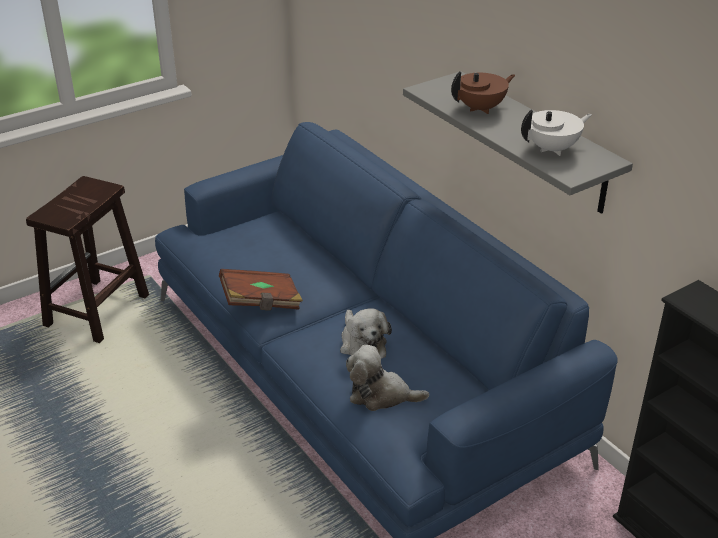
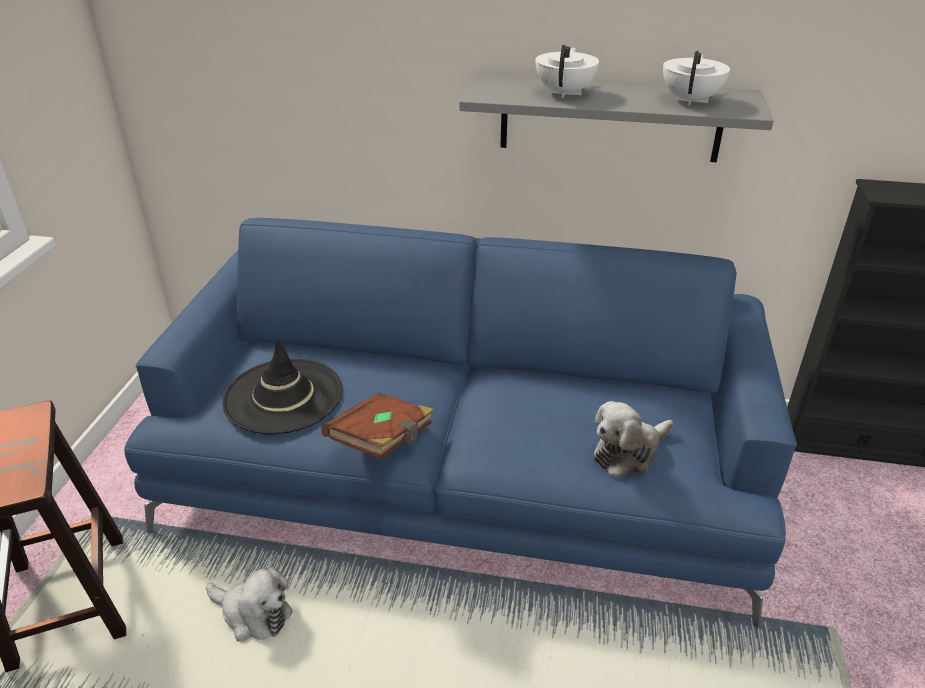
camera: 45 degrees left, 0 degrees up
(247, 249) = (283, 396): none -> black hat
(362, 344) = (539, 418): plush toy -> plush toy (253, 614)
(481, 108) = (565, 93): brown teapot -> white teapot

